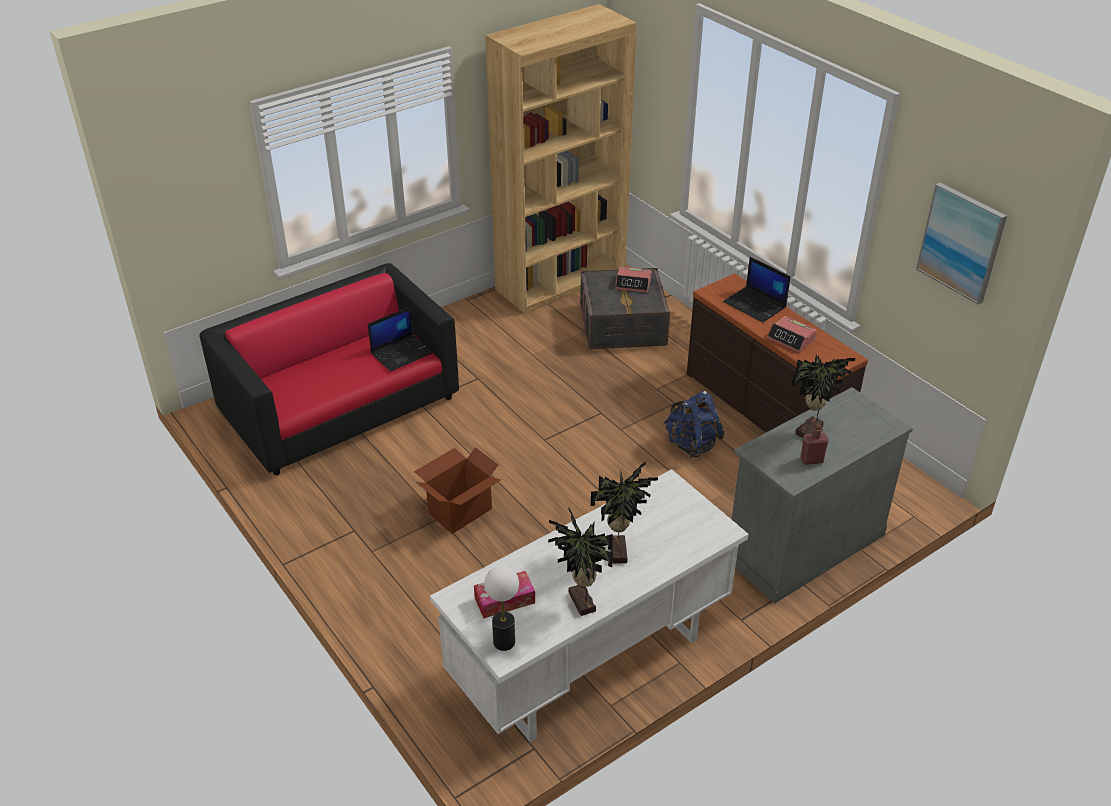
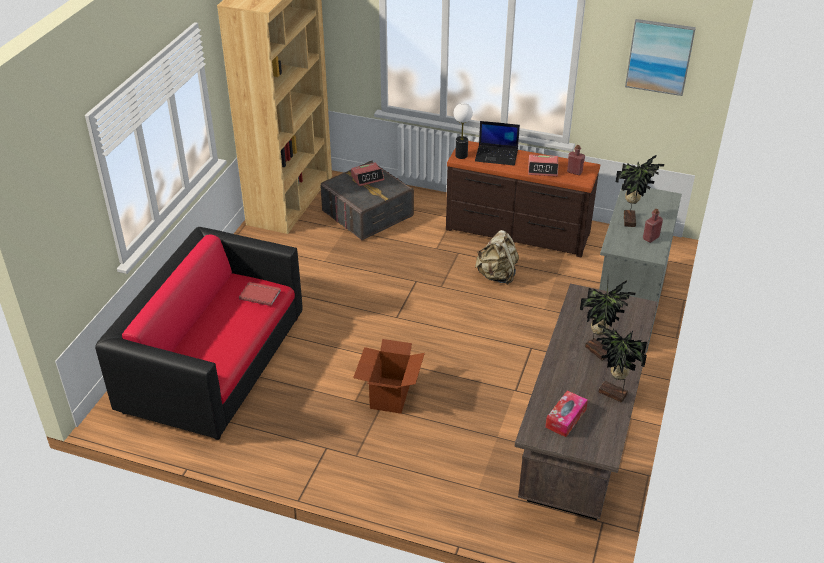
camera: 35 degrees left, 0 degrees up
(402, 353) = (260, 294): laptop -> red book
(504, 642) = (596, 444): table lamp -> table lamp (461, 155)
(590, 662) = (579, 448): white desk -> brown desk
(691, 444) = (497, 275): blue backpack -> beige backpack
(825, 356) = (574, 172): none -> red bottle

